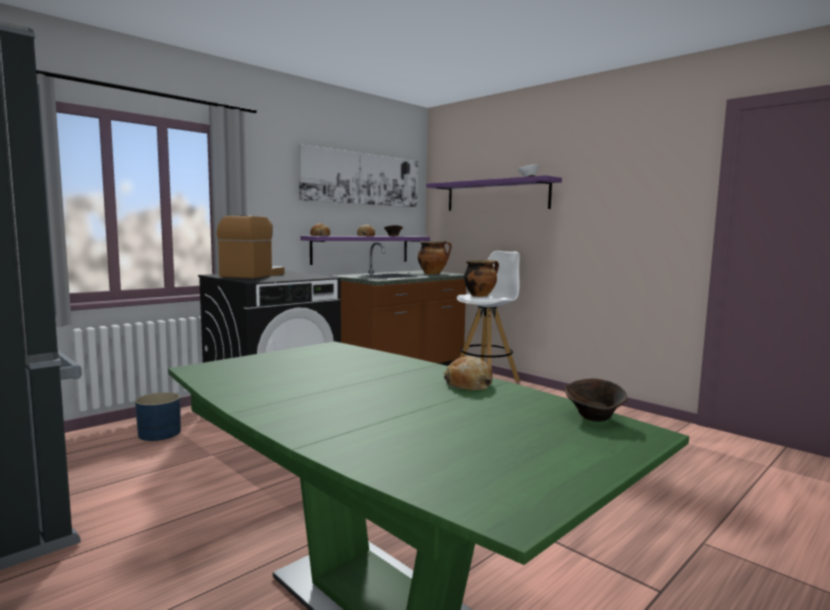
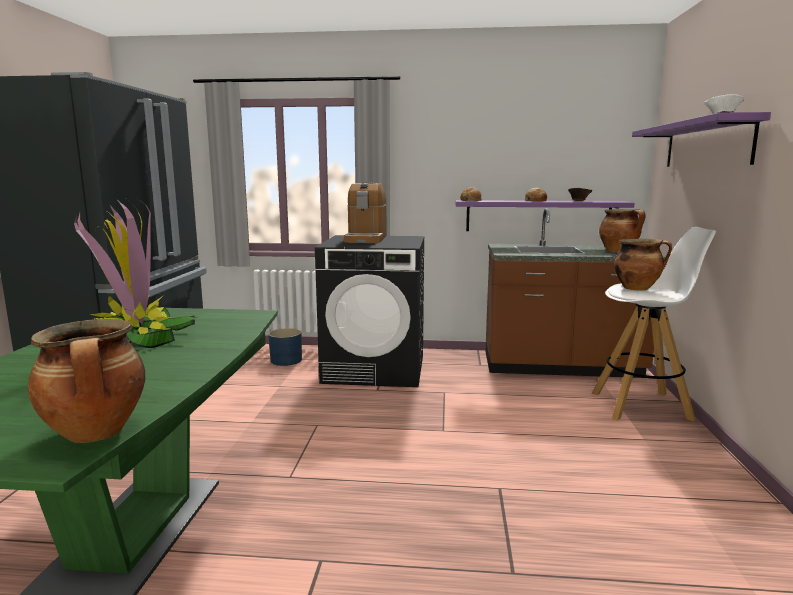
camera: 50 degrees right, 5 degrees up
(253, 275) = (366, 239): coffee machine -> coffee machine turned 120 degrees clockwise
(322, 381) = (136, 338): none -> potted plant
(362, 179) = (543, 133): picture -> none
(468, 384) = (176, 372): bread -> none
(594, 418) = (97, 433): brown bowl -> cooking pot

